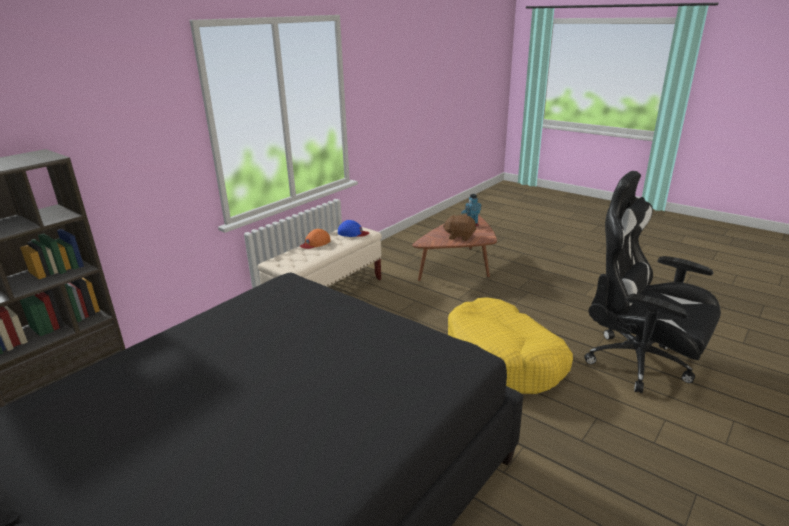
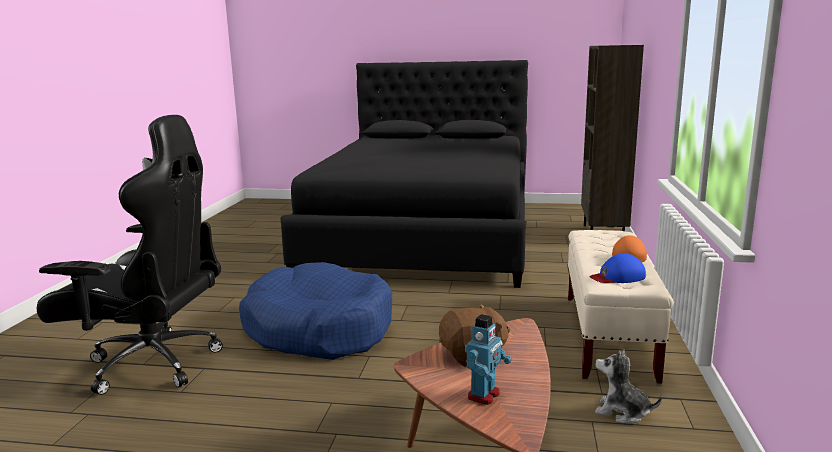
camera: 150 degrees right, 10 degrees down
(387, 265) = (622, 412): none -> plush toy
(504, 359) = (318, 329): yellow dog bed -> blue dog bed

